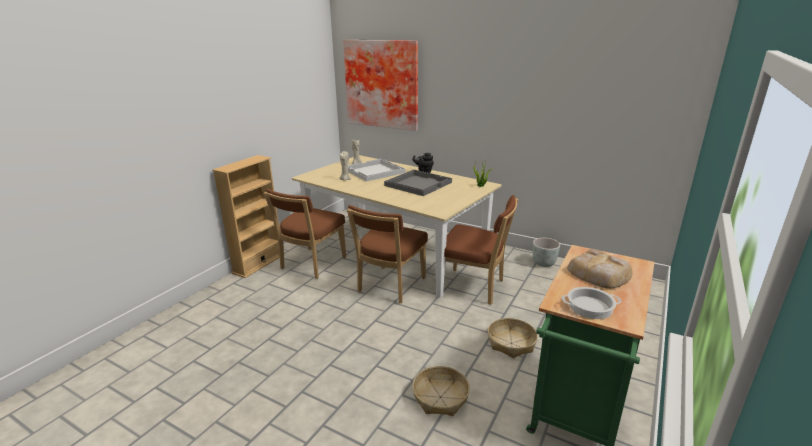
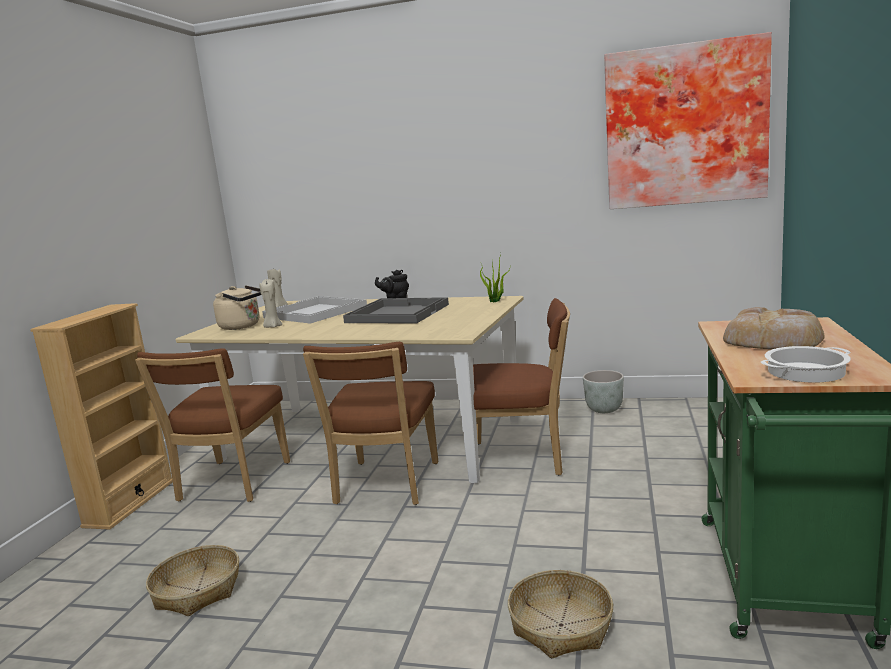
camera: 15 degrees left, 10 degrees down
(329, 175) = (242, 326): none -> beige kettle
(382, 84) = (303, 183): picture -> picture (684, 126)
(511, 343) = (624, 518): basket -> basket (198, 590)

